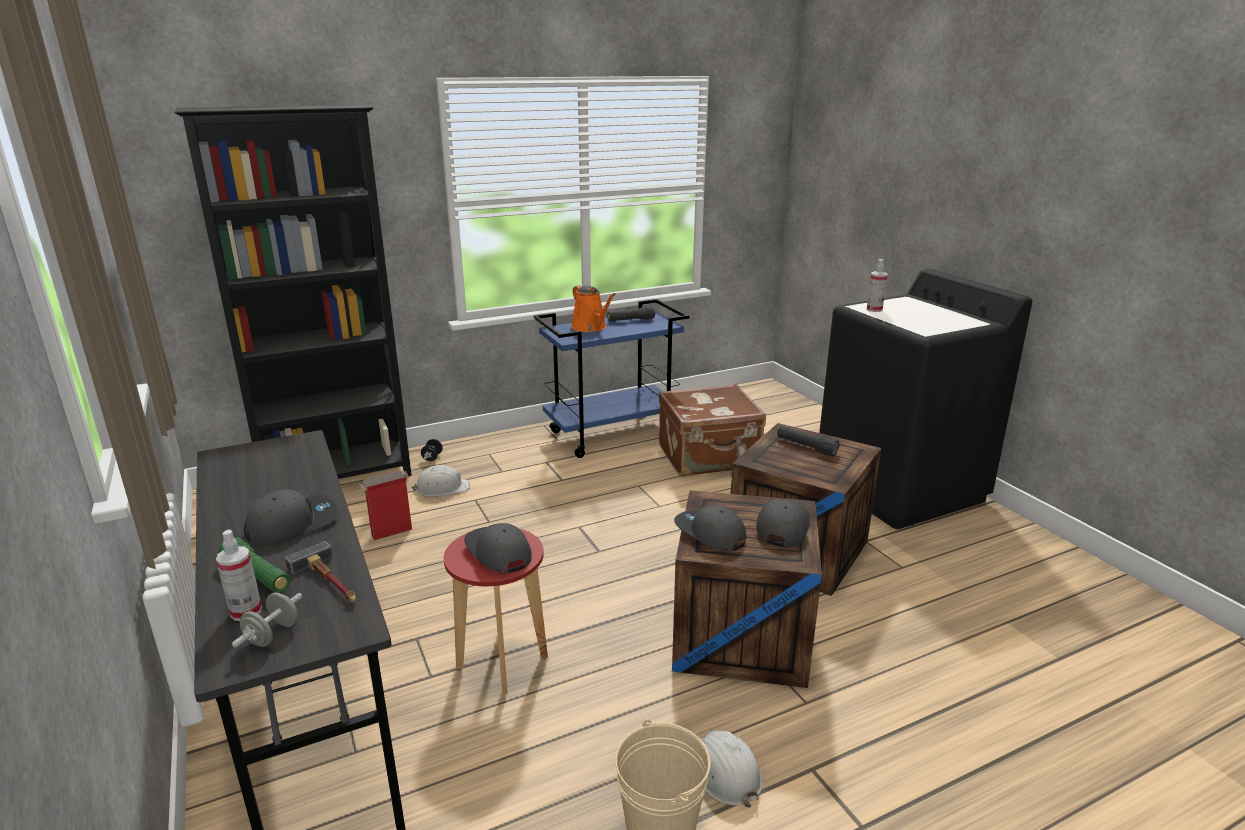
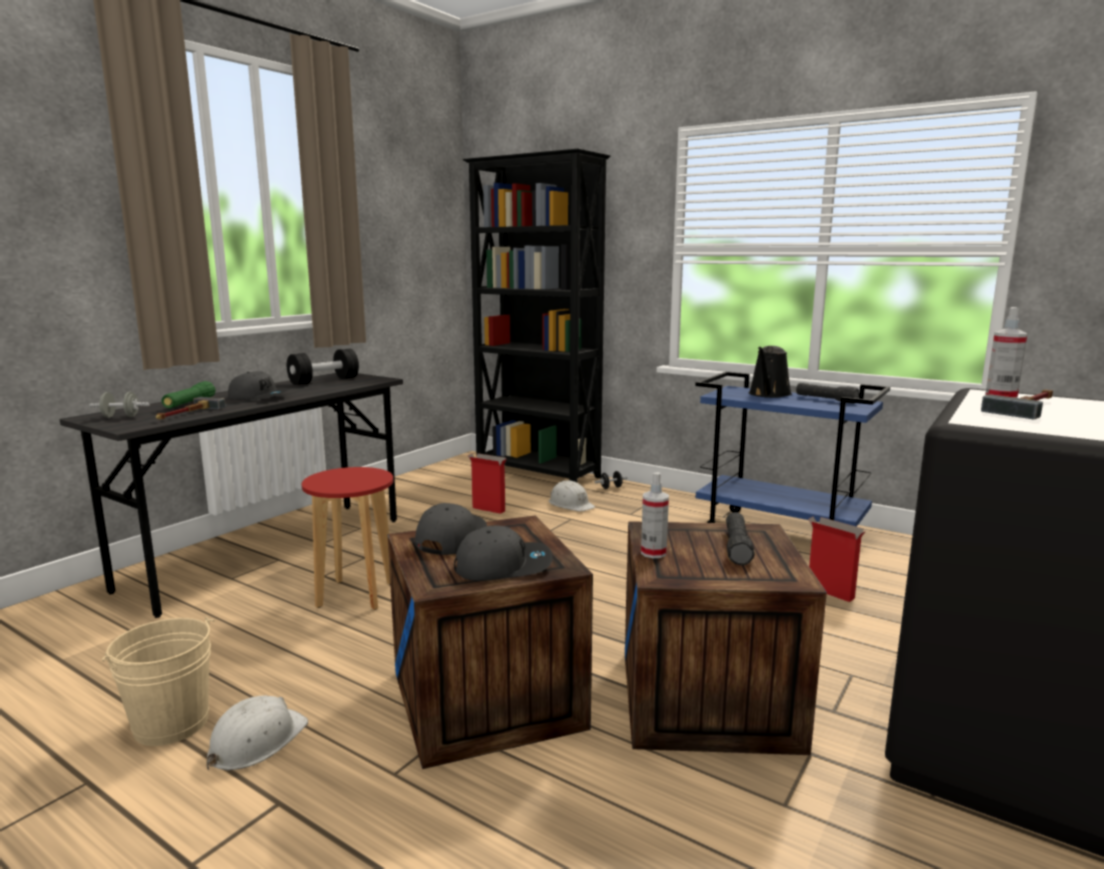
camera: 60 degrees right, 10 degrees down
(246, 611) = (147, 409): spray bottle -> spray bottle (653, 553)
(250, 472) = (324, 381): none -> black dumbbell
(497, 553) = (346, 480): grey cap -> none
(591, 327) = (769, 394): orange watering can -> black watering can
(709, 458) = (829, 592): brown suitcase -> cardboard box
(901, 313) = (1028, 407): none -> hammer

